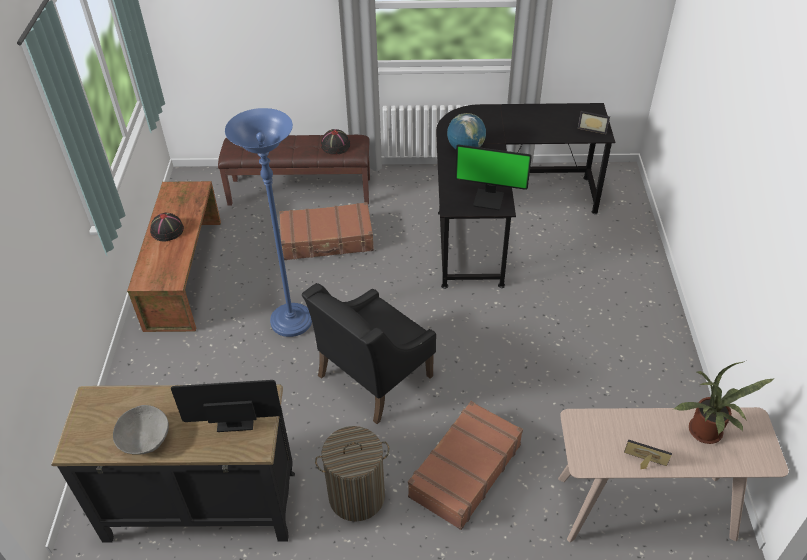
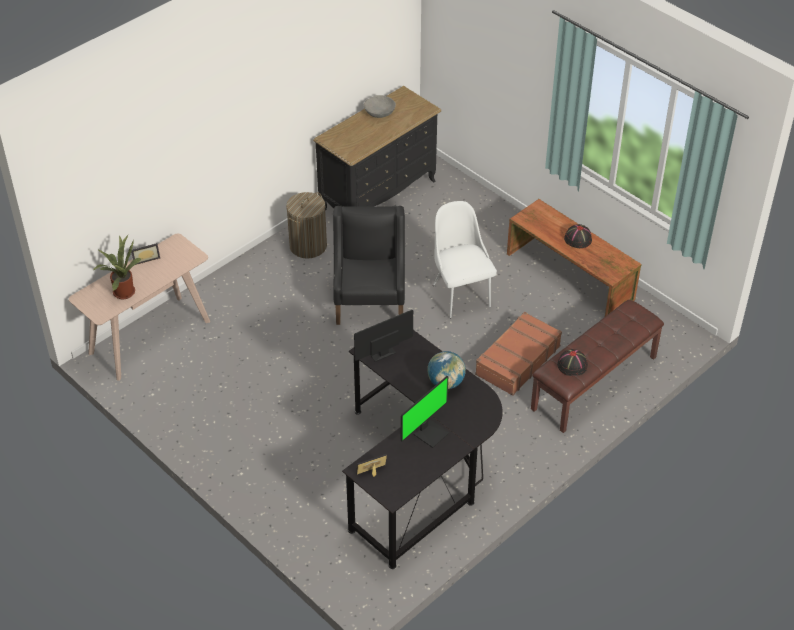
camera: 135 degrees right, 0 degrees up
(235, 419) = (351, 140): monitor -> monitor (430, 433)
(291, 322) = (460, 296): blue floor lamp -> white chair
(464, 470) = (265, 291): brown suitcase -> none

